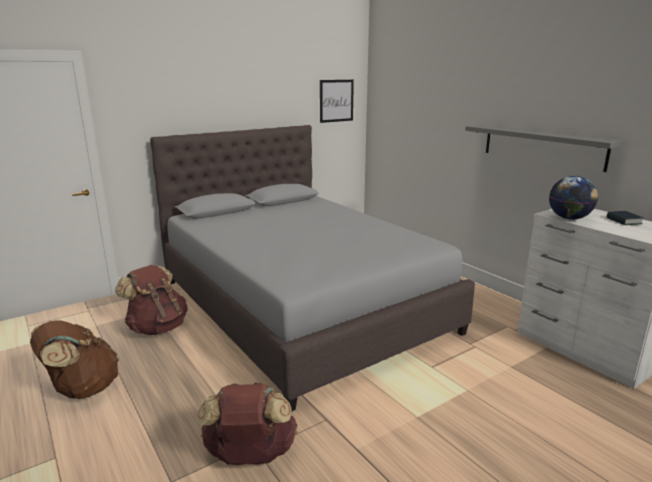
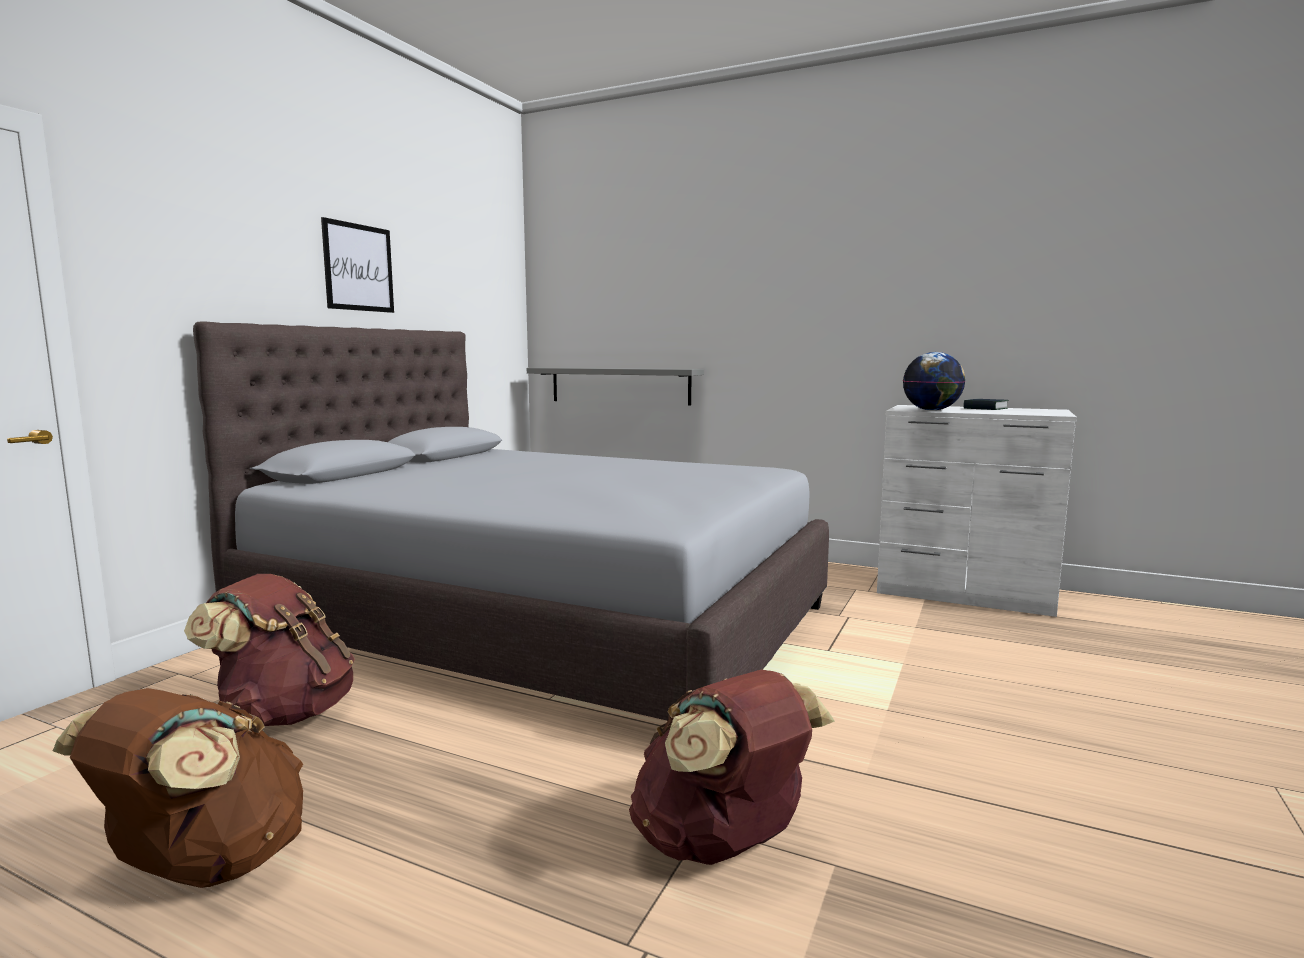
camera: 30 degrees left, 10 degrees down
(336, 100) = (489, 298): picture -> picture (358, 267)
(542, 146) = (843, 336): grey shelf -> grey shelf (619, 385)

